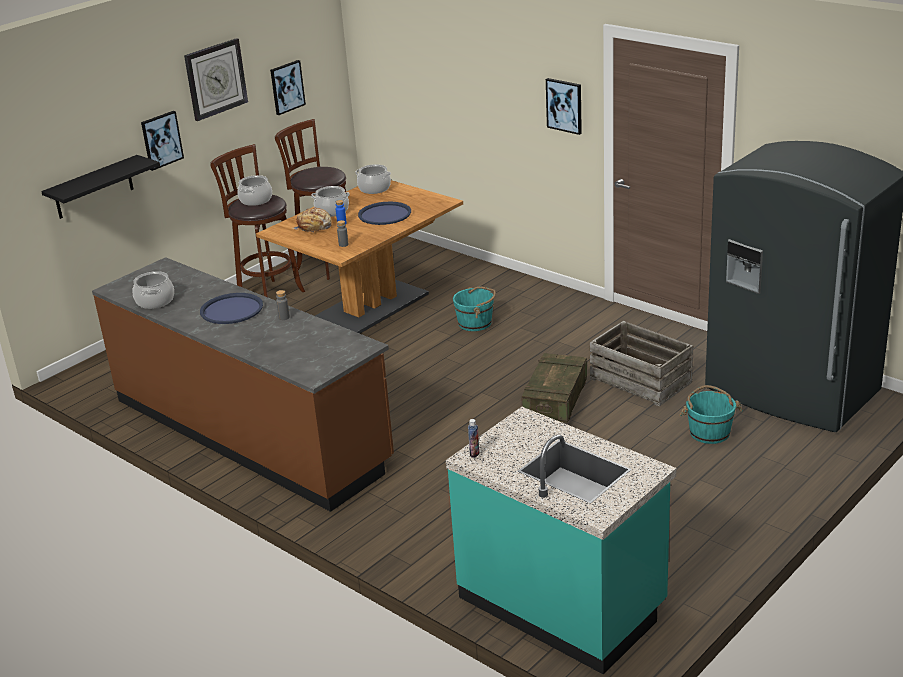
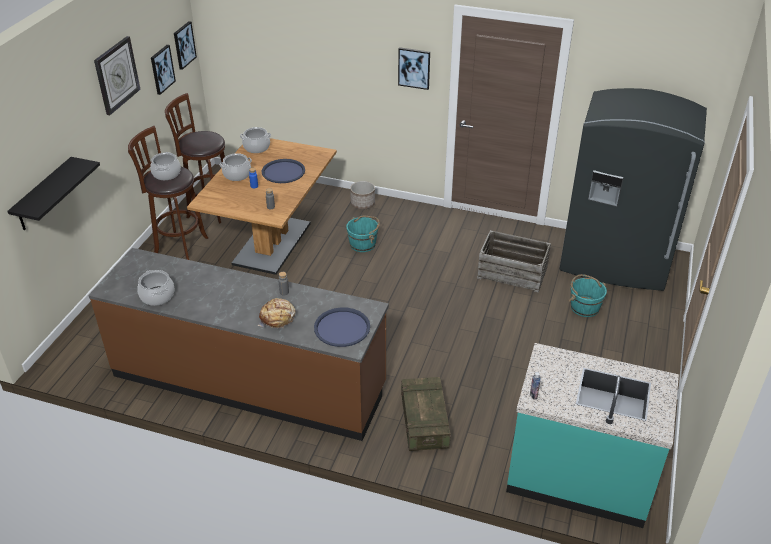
camera: 25 degrees left, 10 degrees up
(161, 140) = (86, 138): picture -> picture (184, 45)
(232, 310) = (233, 292): blue tray -> blue tray (342, 328)
(314, 227) = (233, 193): bread -> bread (277, 318)
(505, 283) = (363, 204): none -> planter
(555, 400) = (464, 302): crate -> crate (424, 422)

